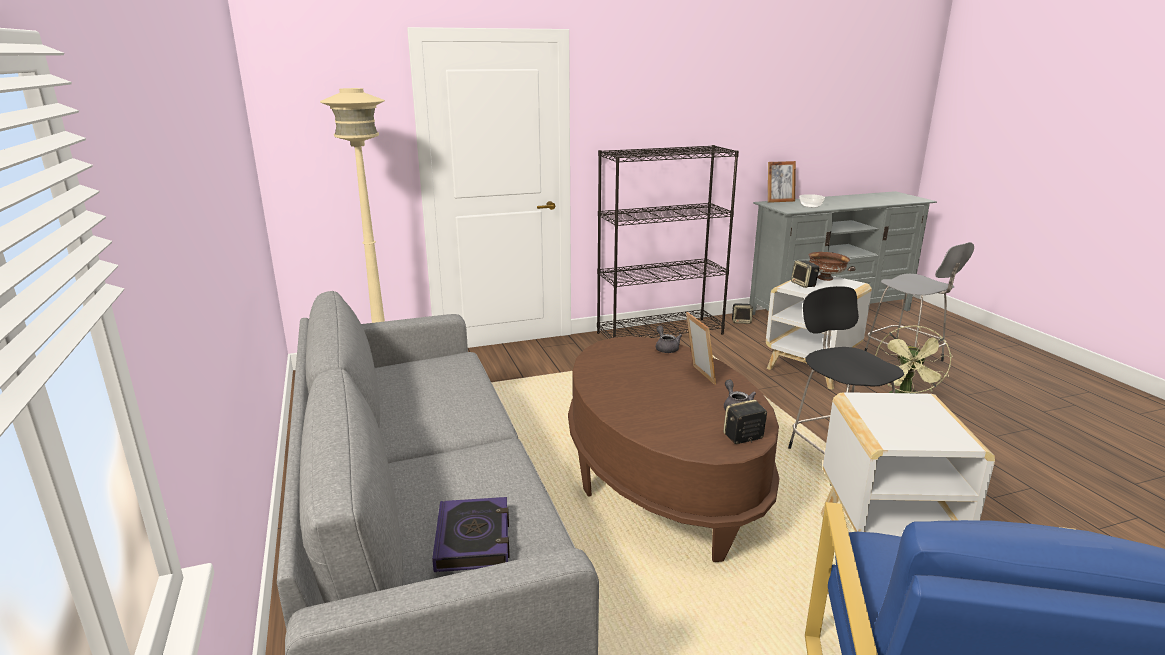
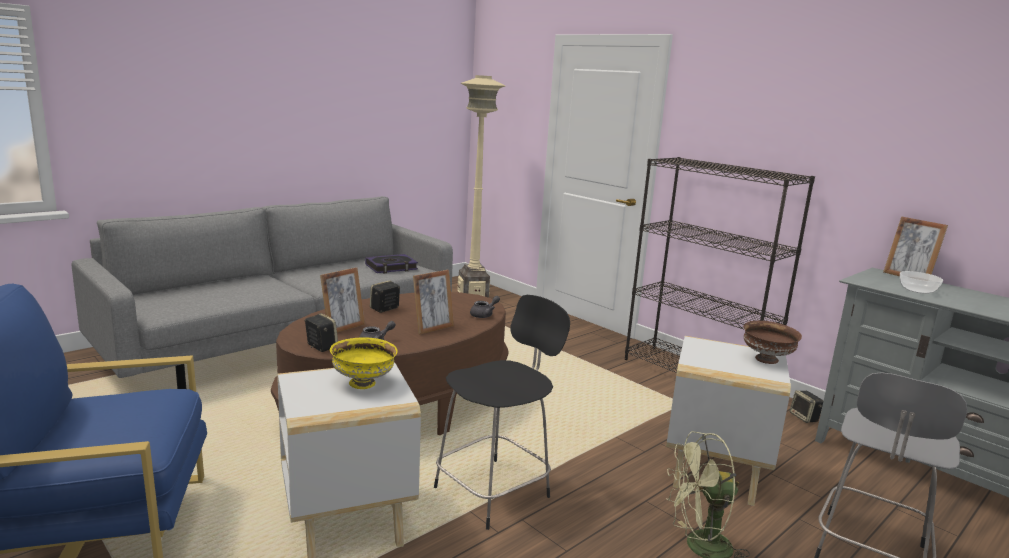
camera: 65 degrees right, 5 degrees down
(473, 540) = (184, 297): book -> book (391, 267)
(685, 420) = (343, 328): none -> picture frame
(804, 284) = (717, 348): speaker -> speaker (384, 309)
(898, 410) = (364, 383): none -> yellow bowl

